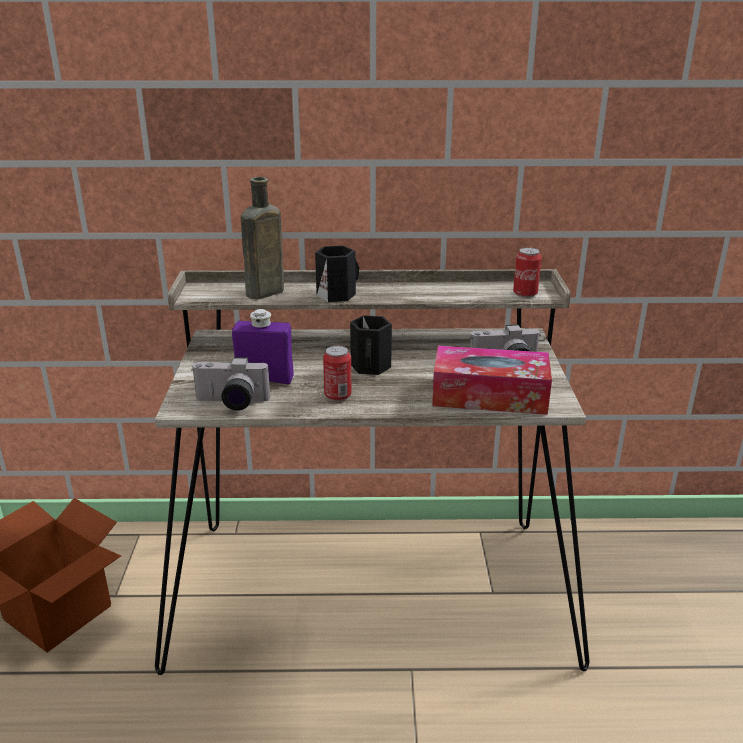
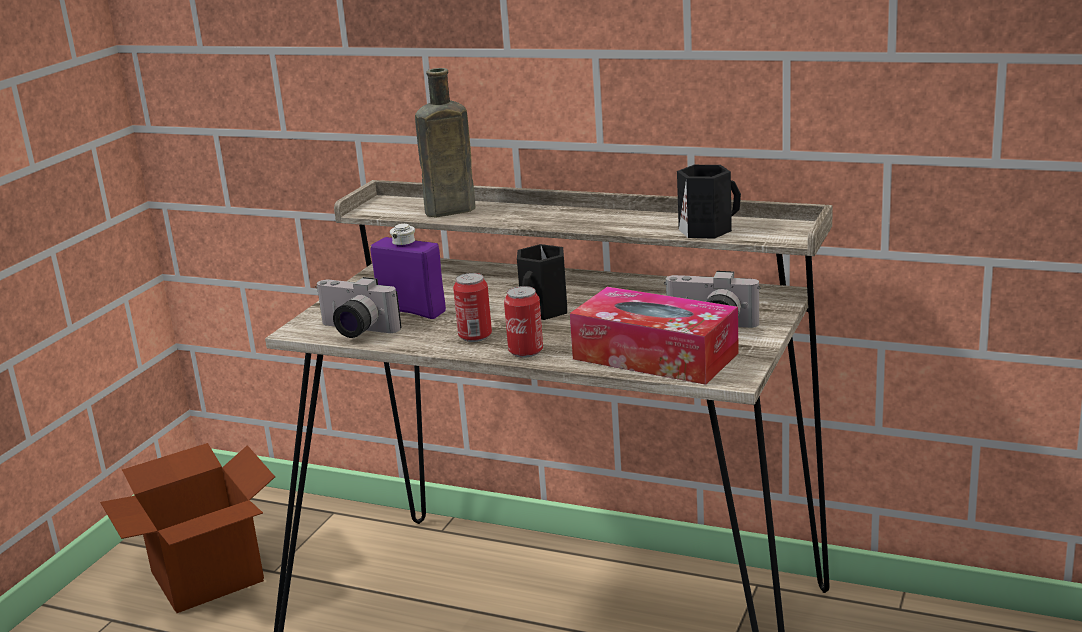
camera: 25 degrees right, 5 degrees down
(337, 294) = (529, 218): black mug -> black mug (706, 229)
(525, 293) = (767, 233): can -> can (526, 351)

